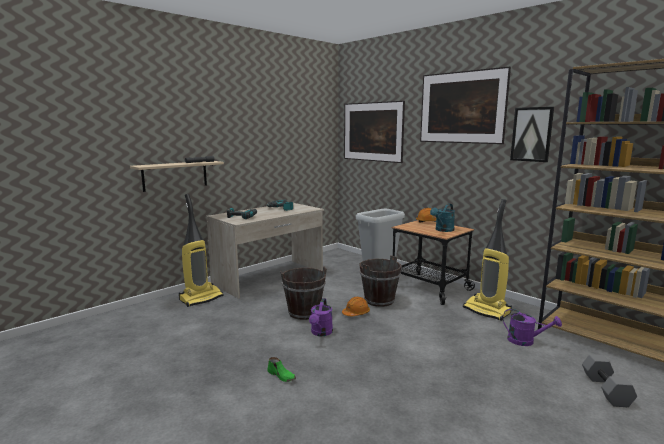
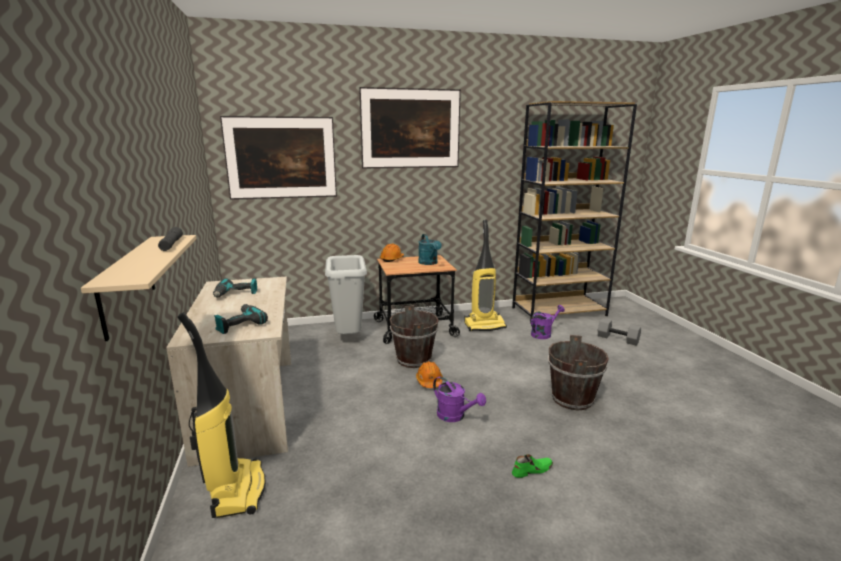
camera: 60 degrees left, 5 degrees up
(304, 313) = (395, 412): brown bucket -> brown bucket (572, 399)
(532, 134) = (482, 156): picture -> none

